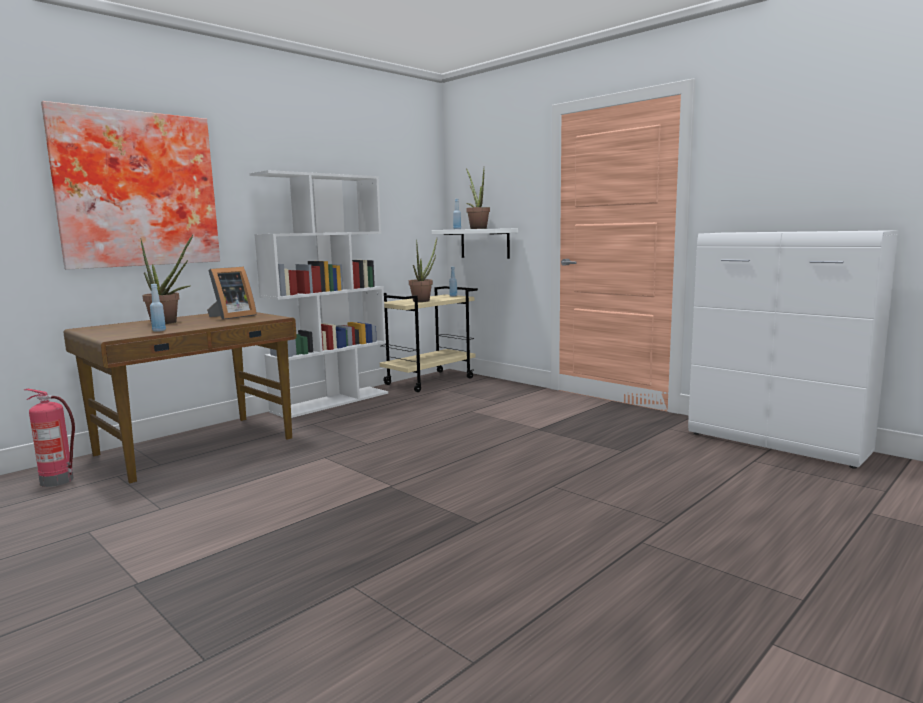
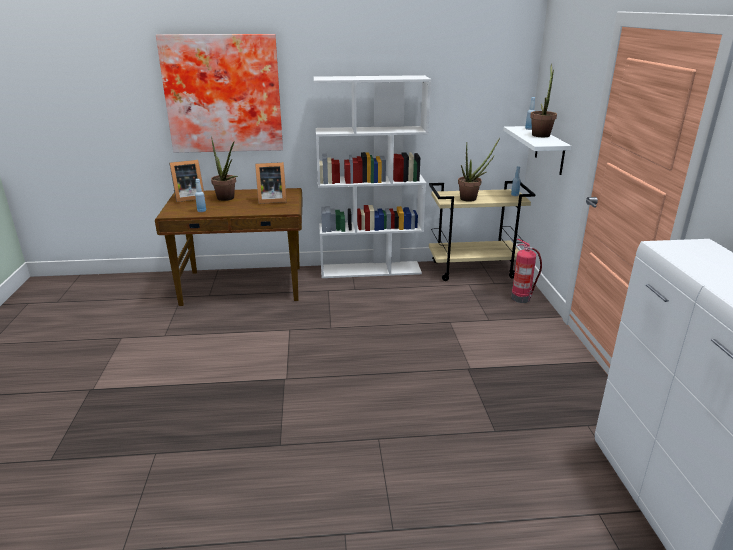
camera: 40 degrees right, 15 degrees up
(59, 480) = (157, 288): fire extinguisher -> fire extinguisher (521, 298)
(105, 329) = (188, 198): none -> picture frame

